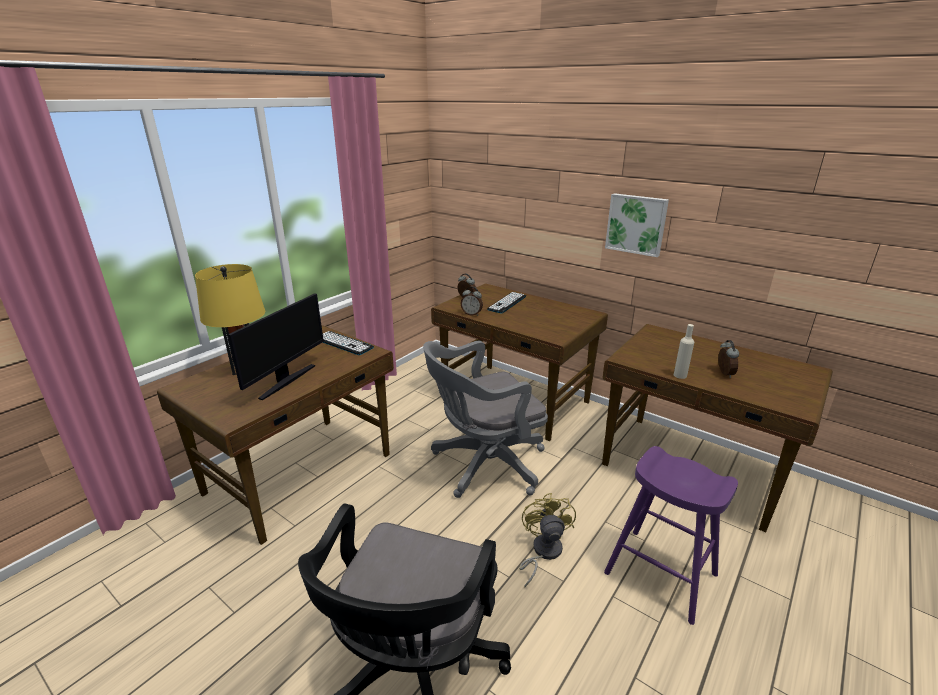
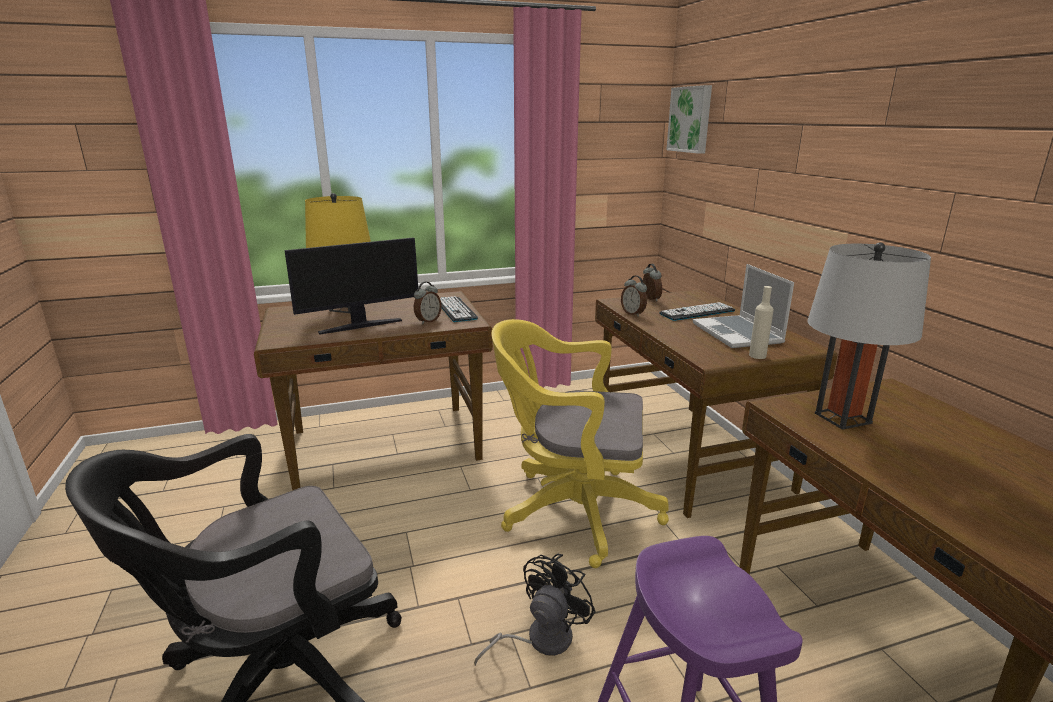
camera: 35 degrees right, 5 degrees down
(483, 465) = (572, 510): grey office chair -> yellow office chair
(542, 552) = (539, 640): yellow fan -> black fan
(548, 314) = (738, 334): none -> laptop
(636, 224) = (896, 205): picture -> picture (691, 119)
(656, 356) = (842, 418): none -> grey table lamp
(680, 375) = (850, 452): beige bottle -> beige bottle (757, 355)
(723, 373) = (949, 475): alarm clock -> alarm clock (427, 321)

